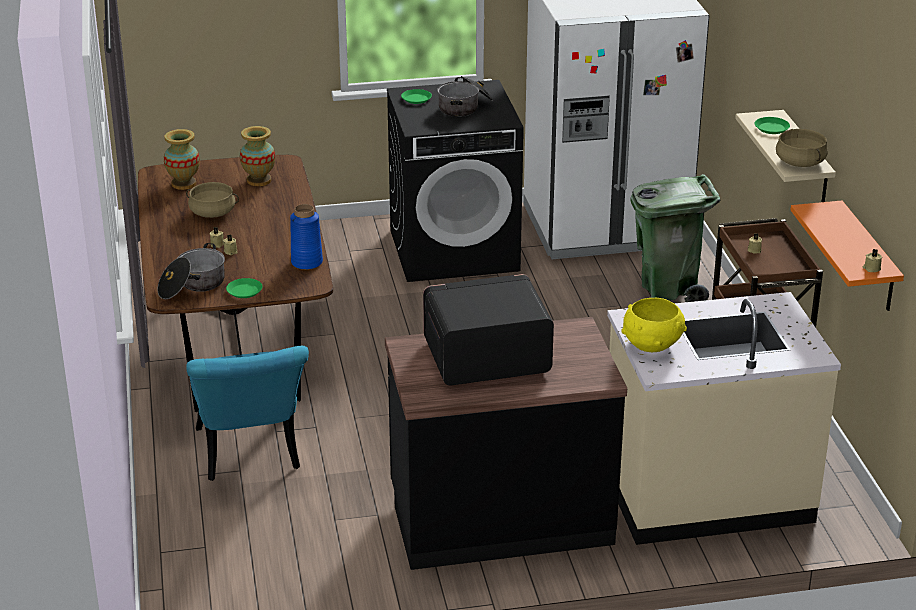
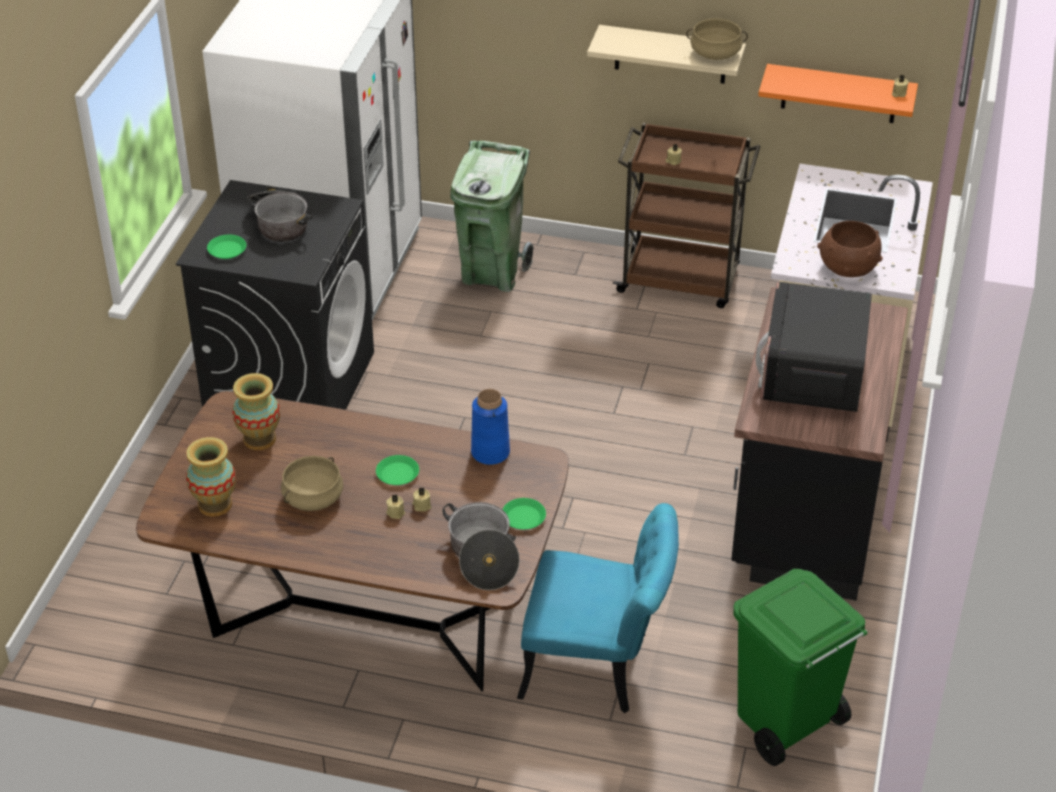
camera: 65 degrees left, 10 degrees up
(240, 561) = (785, 724): none -> green trash can
(652, 344) = (848, 268): yellow bowl -> brown bowl
(771, 128) = (635, 43): green plate -> green plate (397, 474)

